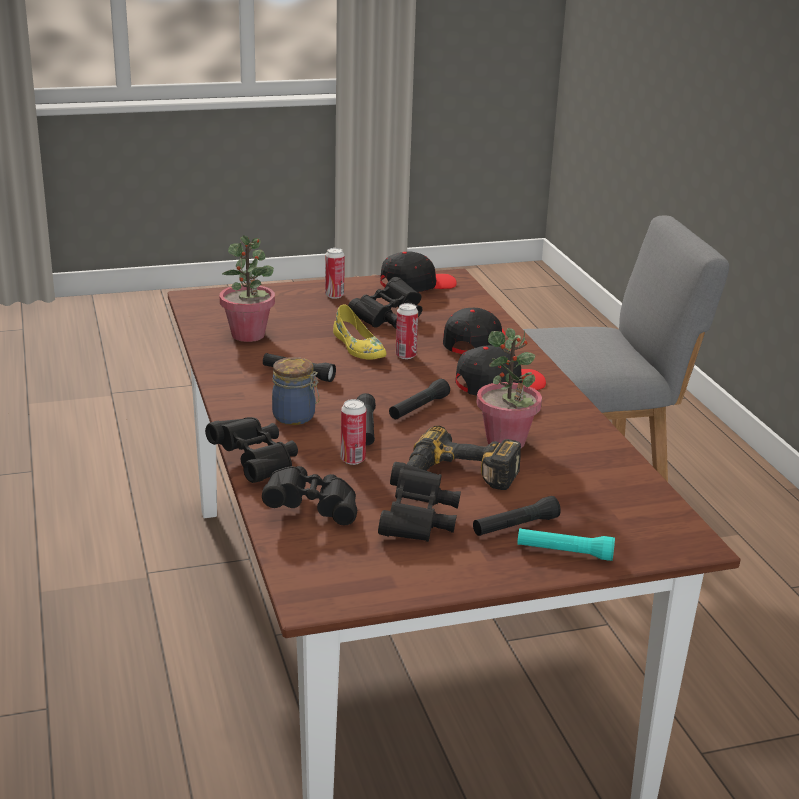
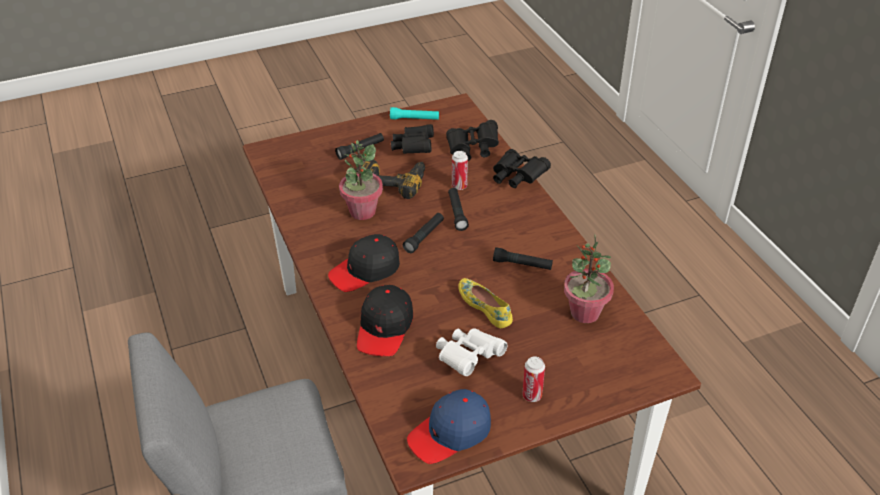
camera: 175 degrees right, 15 degrees up
(295, 417) = (507, 218): jar -> none
(388, 318) = (468, 358): black binoculars -> white binoculars
(405, 355) = (443, 300): can -> none
(417, 285) = (450, 433): black cap -> blue cap
(564, 552) = (335, 138): turquoise flashlight -> turquoise flashlight (414, 119)

